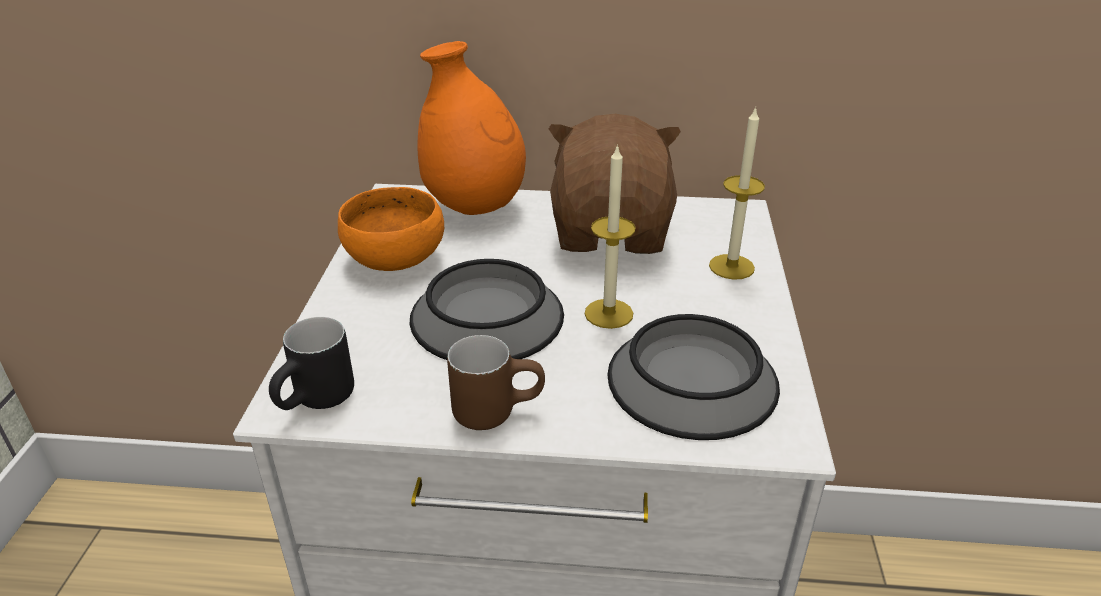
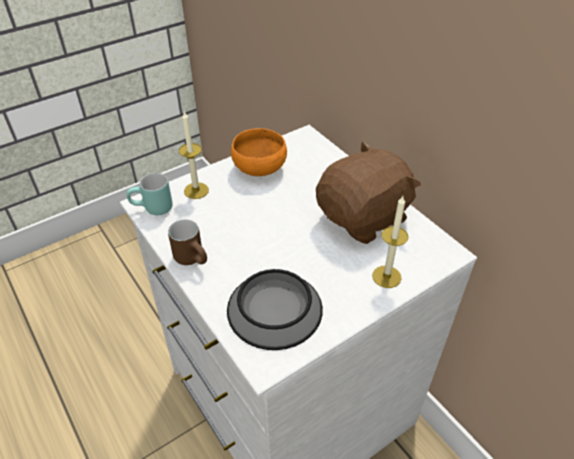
camera: 50 degrees right, 10 degrees up
(319, 403) = (152, 210): black mug -> turquoise mug
(475, 207) = (327, 163): orange vase -> none
(486, 316) = (250, 218): bowl -> none
(608, 313) = (294, 254): candle -> candle (196, 190)

